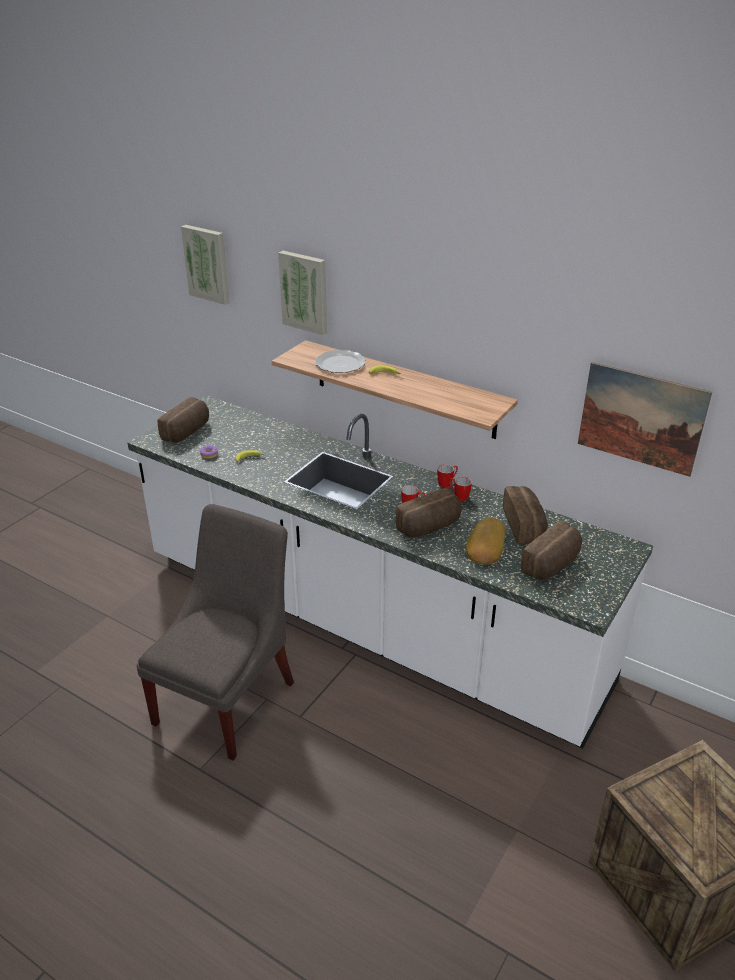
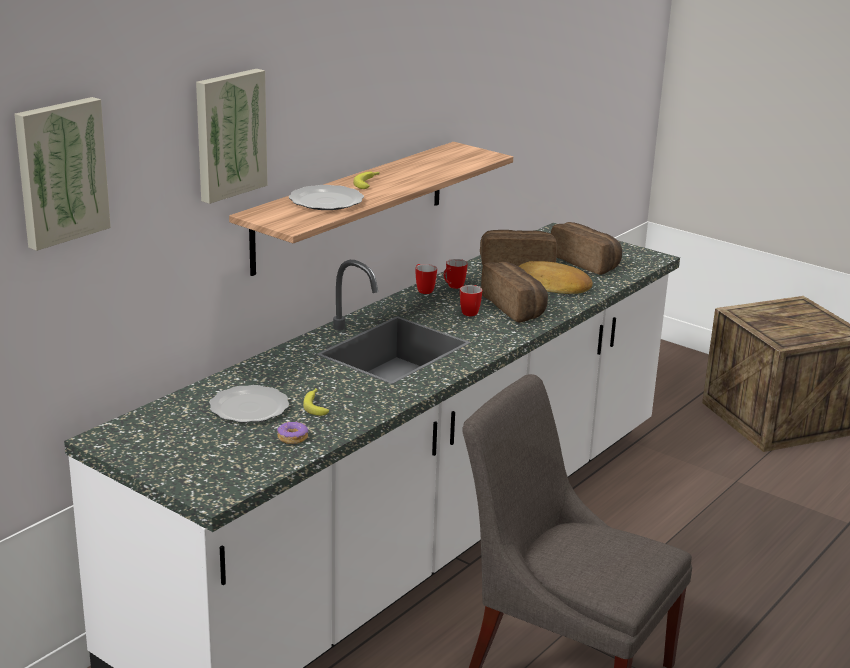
camera: 85 degrees left, 10 degrees down
(188, 432) = (203, 457): bread -> none
(244, 438) = (249, 408): none -> plate
(641, 418) = (534, 98): picture -> none

